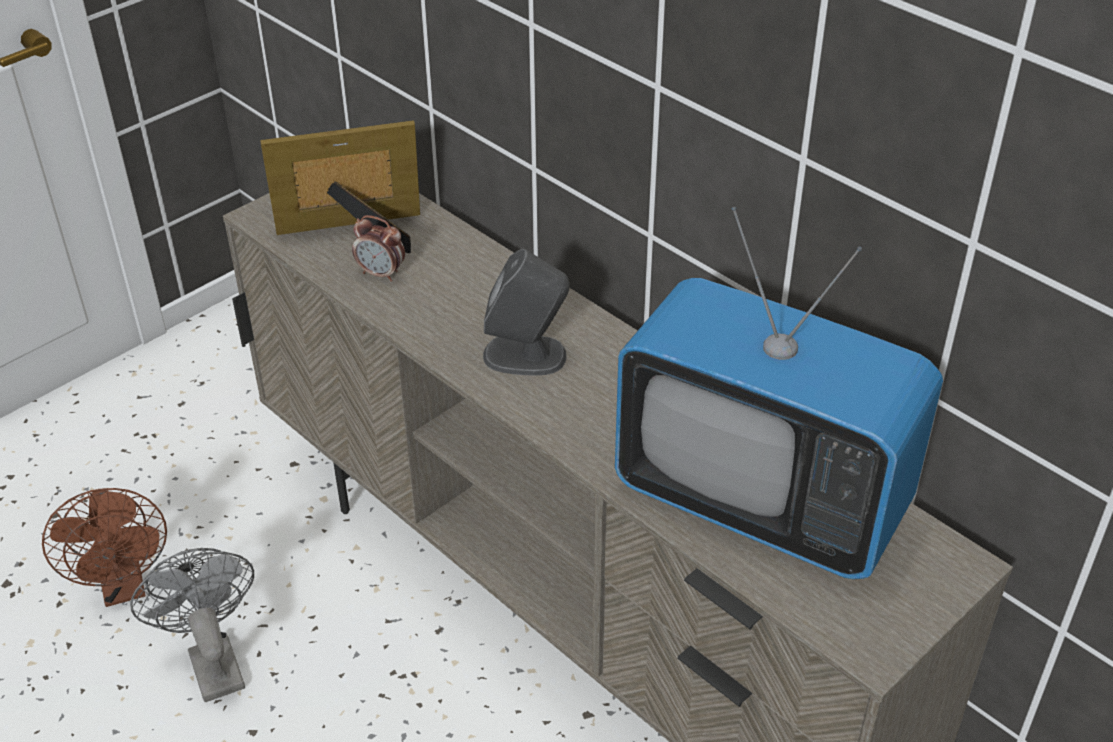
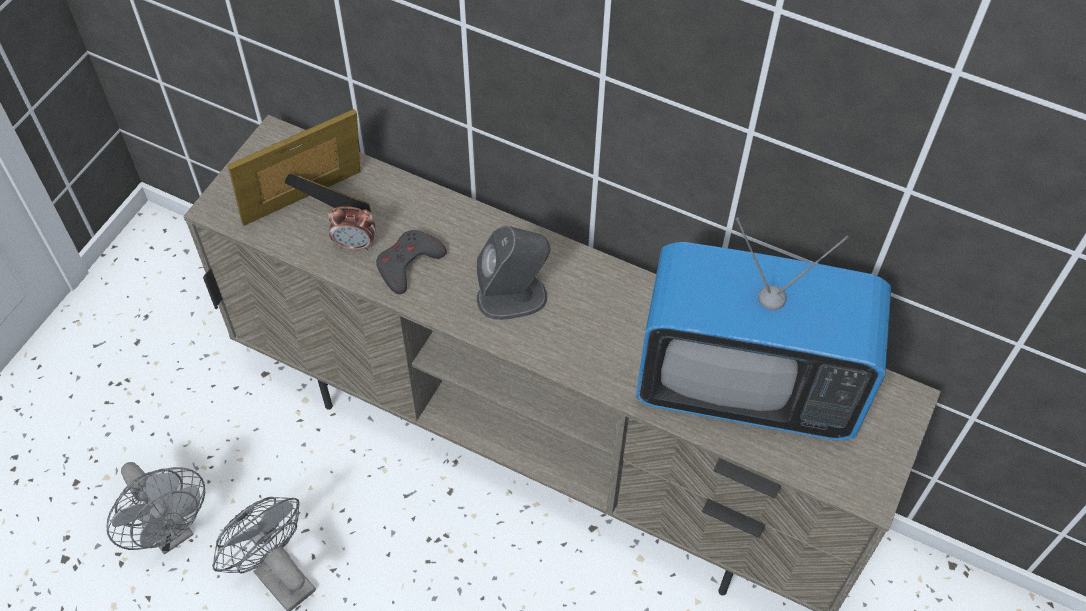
camera: 20 degrees left, 15 degrees up
(124, 587) = (171, 531): brown fan -> grey fan
(428, 302) = (408, 264): none -> grey game controller

